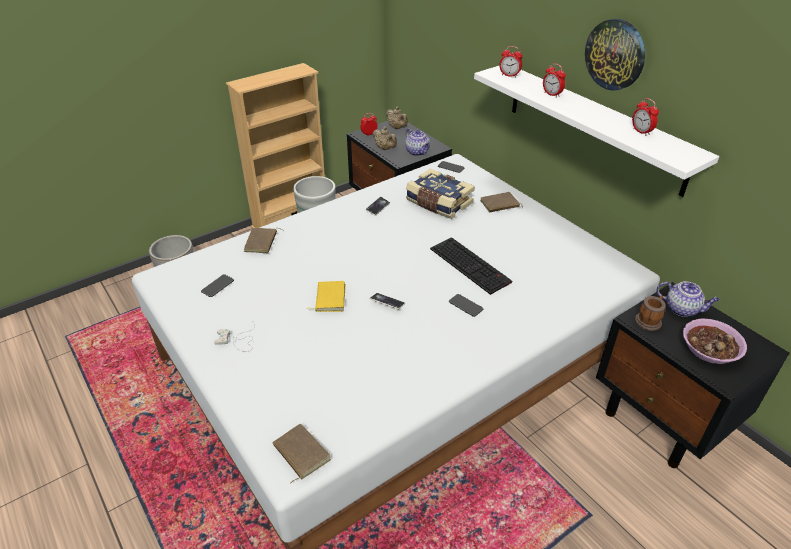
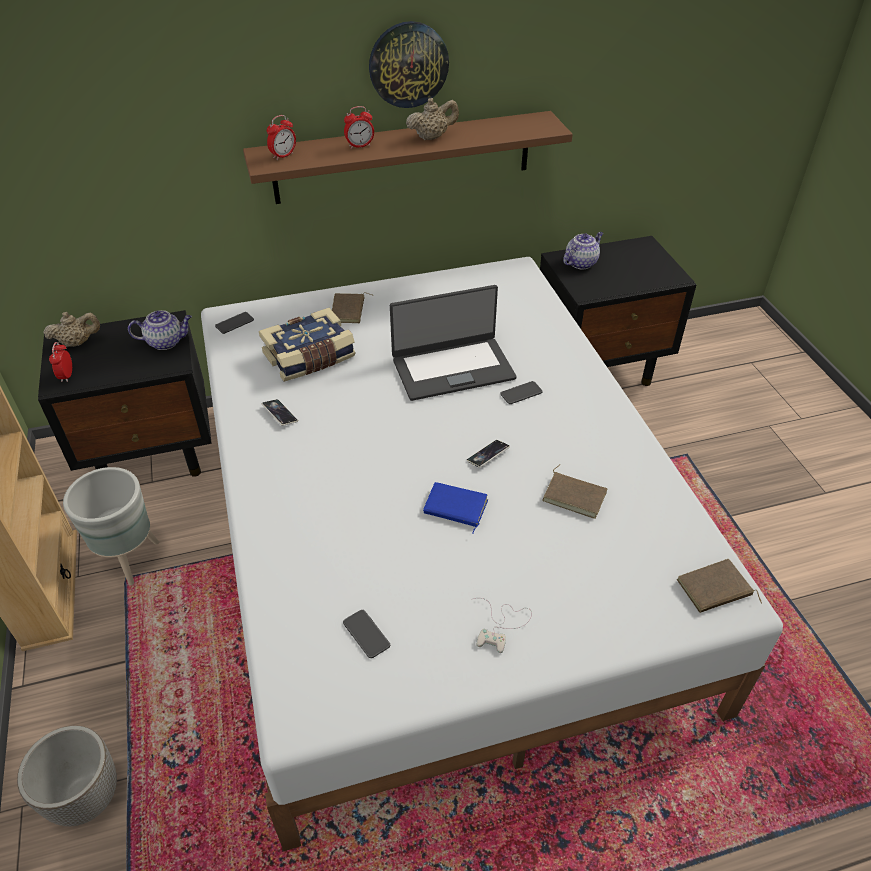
camera: 70 degrees left, 5 degrees up
(262, 242) = (283, 560): brown book -> brown book (575, 495)
(329, 298) = (455, 508): yellow book -> blue book
(385, 149) = (126, 370): beige teapot -> beige teapot (432, 137)
(471, 265) = (452, 368): keyboard -> laptop
(594, 126) = (403, 157): white shelf -> brown shelf
(641, 132) = (483, 128): alarm clock -> none
(649, 320) = (589, 286): mug -> none
(710, 349) = (636, 269): bowl -> none

